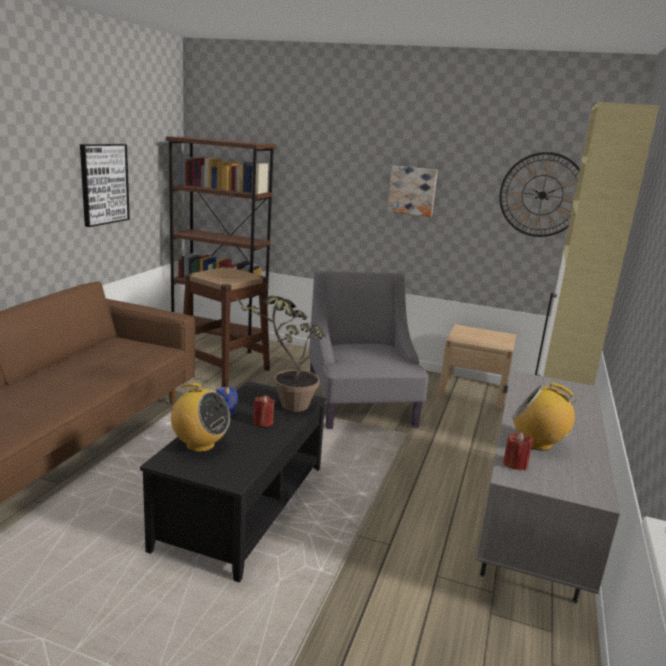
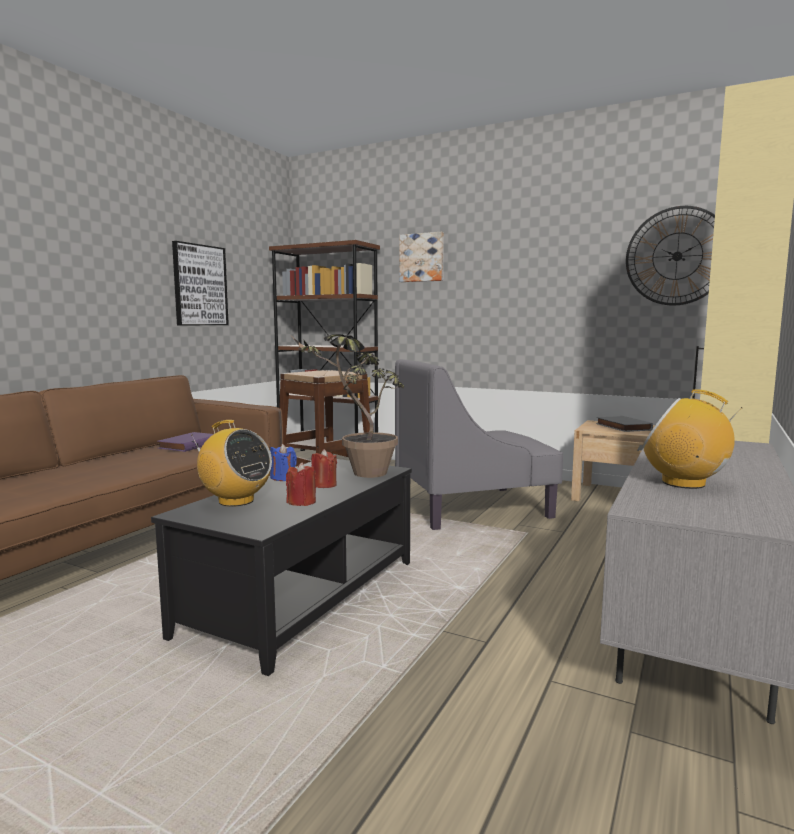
camera: 10 degrees right, 10 degrees down
(112, 353) = (189, 445): none -> purple book
(360, 404) = (473, 507): grey armchair -> grey armchair turned 105 degrees counterclockwise
(412, 190) = (525, 273): picture -> picture (422, 257)
(483, 336) = (622, 427): none -> grey book
(515, 464) = (648, 498): red candle -> red candle (301, 502)

